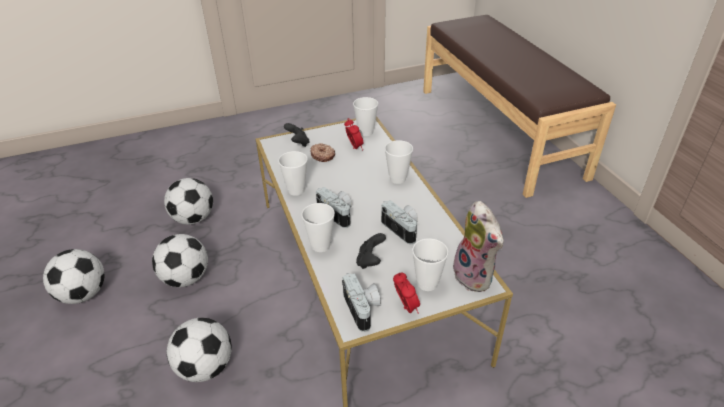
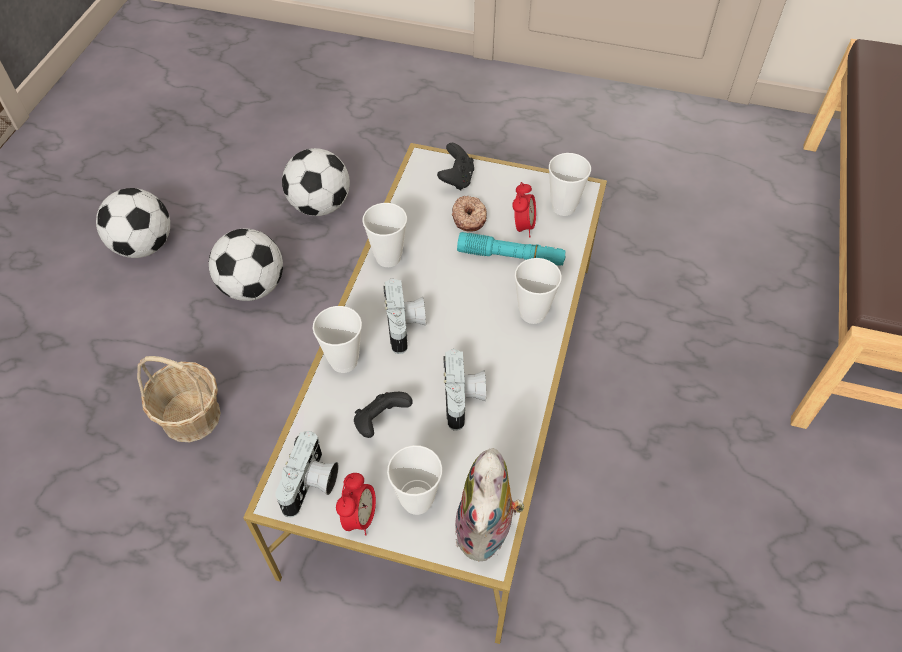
camera: 35 degrees right, 15 degrees up
(205, 367) = (191, 416): football -> basket
(361, 162) = (511, 256): none -> turquoise flashlight

